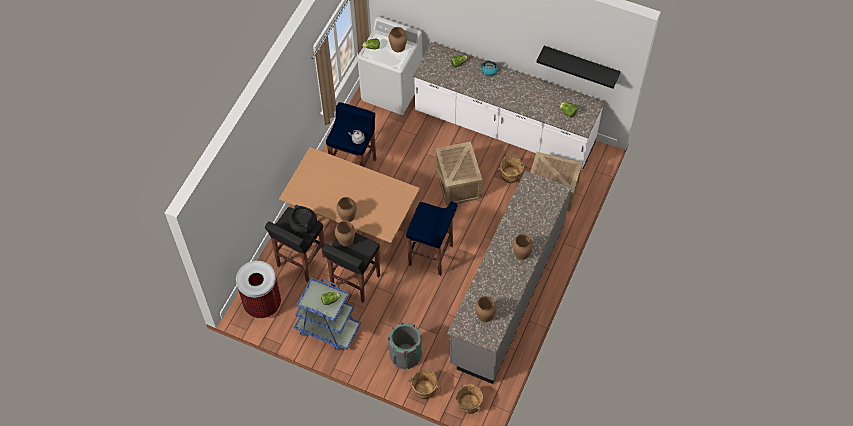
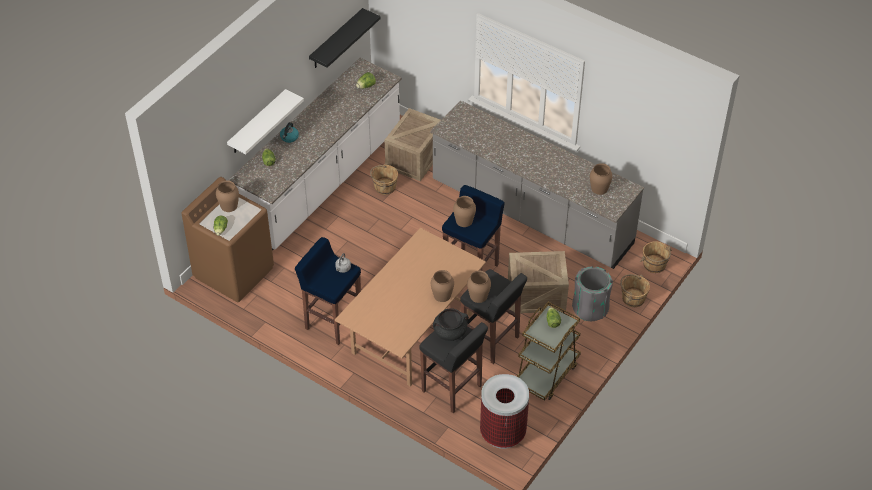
camera: 80 degrees left, 10 degrees down
(327, 328) = (546, 373): blue cart -> brown cart
(392, 91) = (234, 272): white washing machine -> brown washing machine
(457, 182) = (382, 233): crate -> crate (535, 296)
(473, 36) = (257, 122): none -> white shelf
(521, 253) = (531, 149): brown vase -> brown vase (464, 220)

